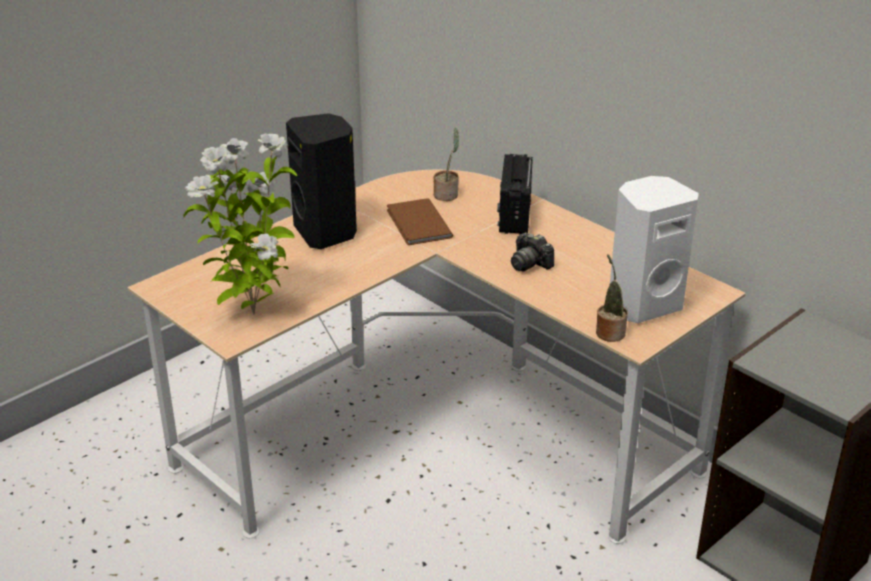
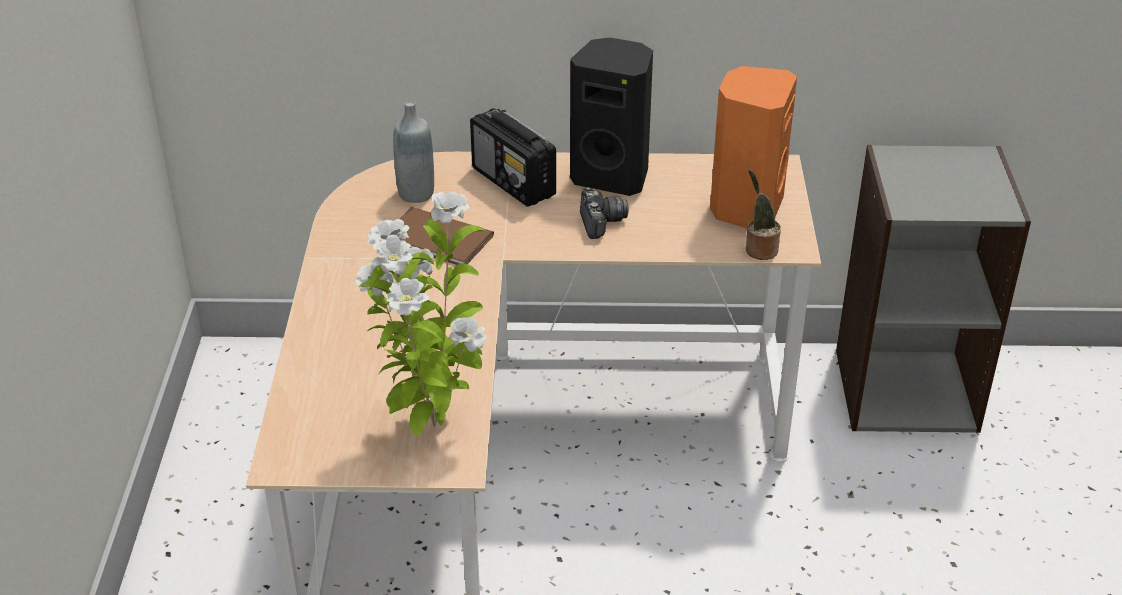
camera: 45 degrees left, 5 degrees up
(327, 233) = (363, 299): black speaker -> black speaker (612, 176)
(447, 194) = (416, 193): potted plant -> grey bottle
(530, 263) = (600, 223): camera -> camera turned 105 degrees counterclockwise
(643, 304) = (745, 208): white speaker -> orange speaker

